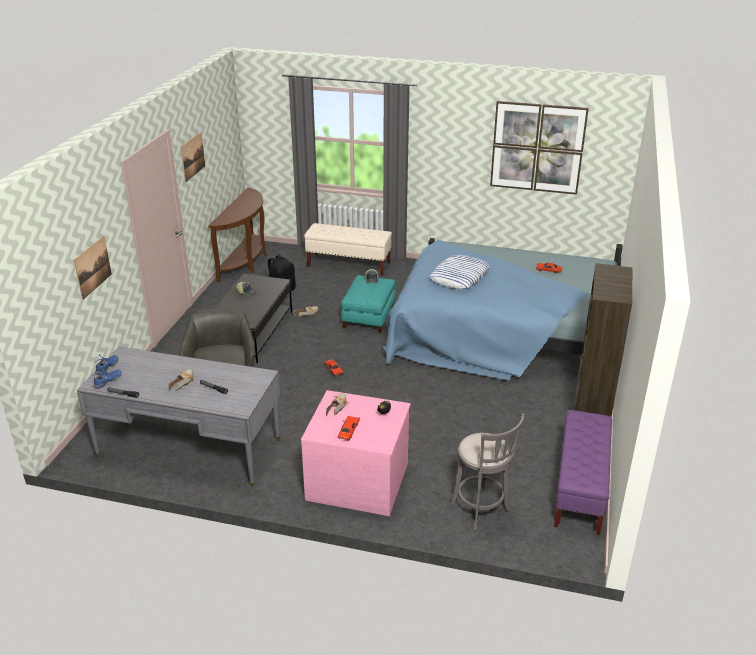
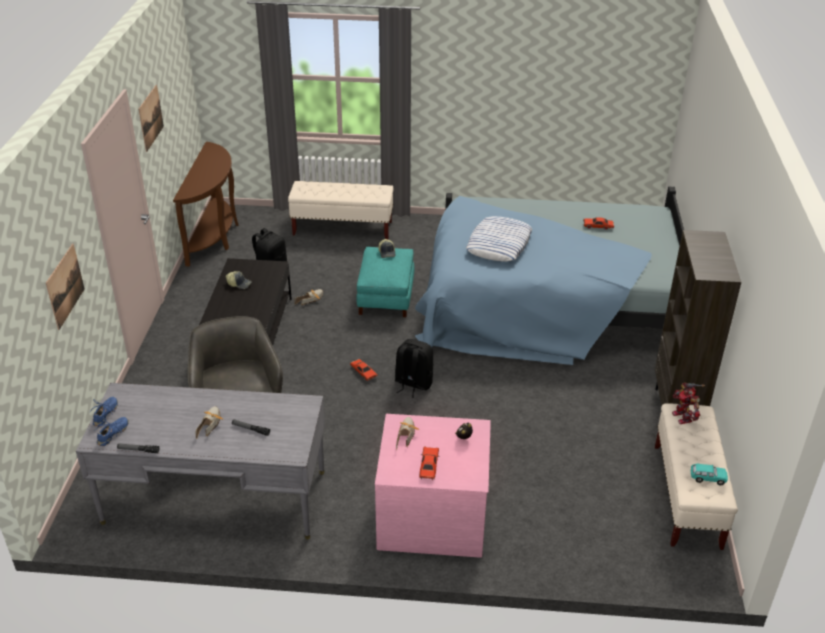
camera: 10 degrees left, 5 degrees up
(371, 382) = (413, 384): none -> black backpack
(482, 510) = (585, 536): grey stool -> none
(537, 147) = (567, 76): picture -> none
(580, 490) = (687, 496): purple bench -> beige bench
(582, 421) = (683, 417): none -> toy robot
(588, 469) = (707, 478): none -> turquoise toy car

